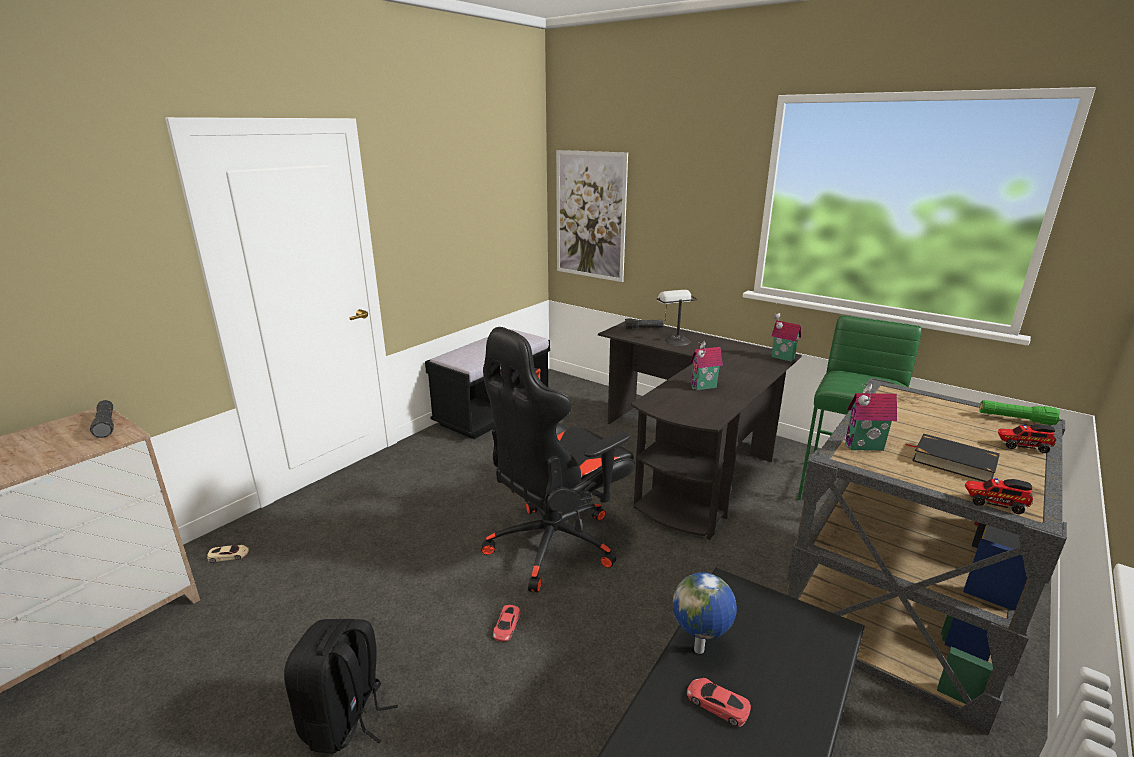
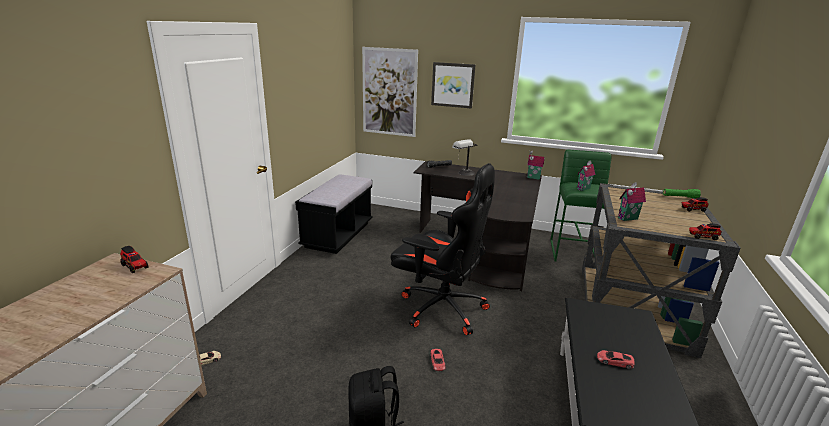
camera: 20 degrees left, 0 degrees up
(106, 425) = (135, 267): black flashlight -> toy truck
(560, 540) = (437, 307): black office chair -> black office chair turned 90 degrees counterclockwise
(675, 205) = (453, 85): none -> picture
(700, 650) = (588, 339): globe -> none
(704, 387) = (505, 199): toy house -> toy house (584, 189)
(953, 462) = (671, 220): black book -> none

